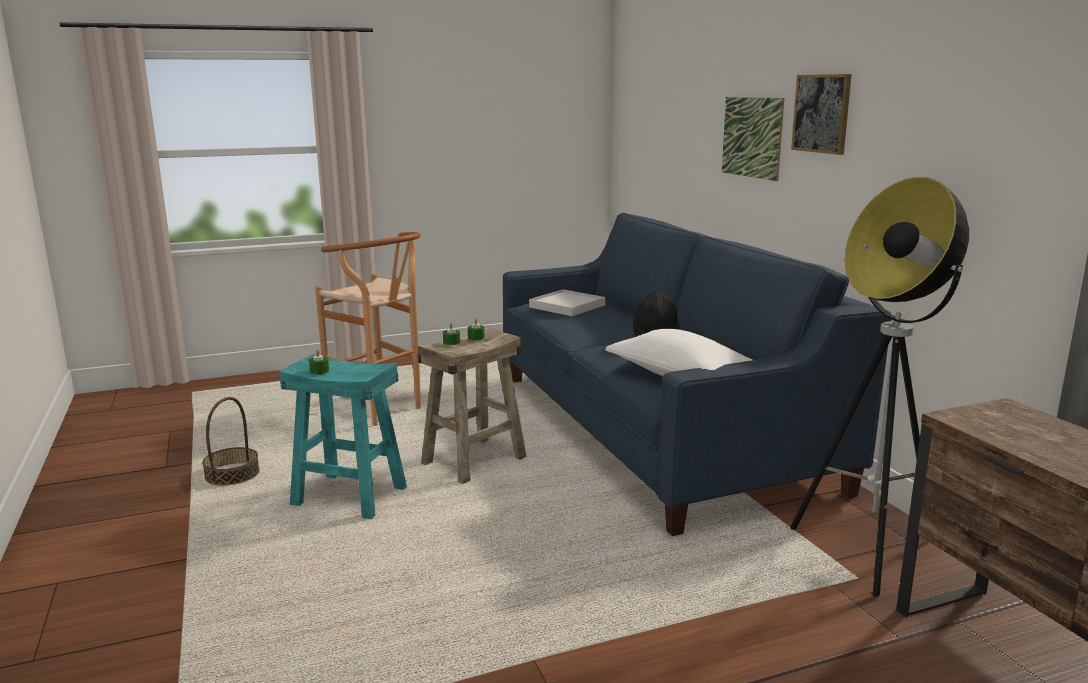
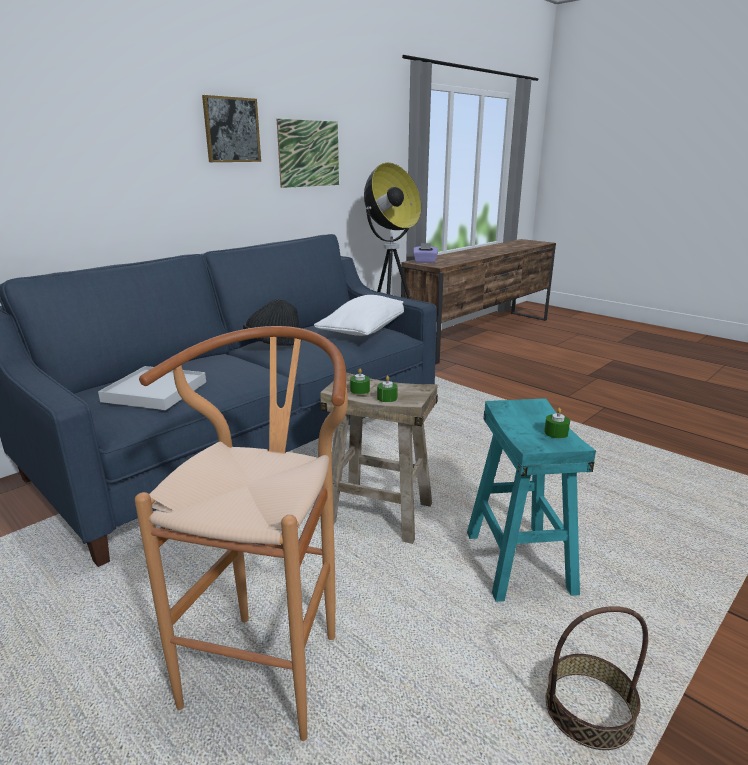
camera: 115 degrees left, 5 degrees up
(751, 137) = (146, 155): picture -> picture (309, 153)
(1009, 415) = (425, 261): none -> purple tissue box

